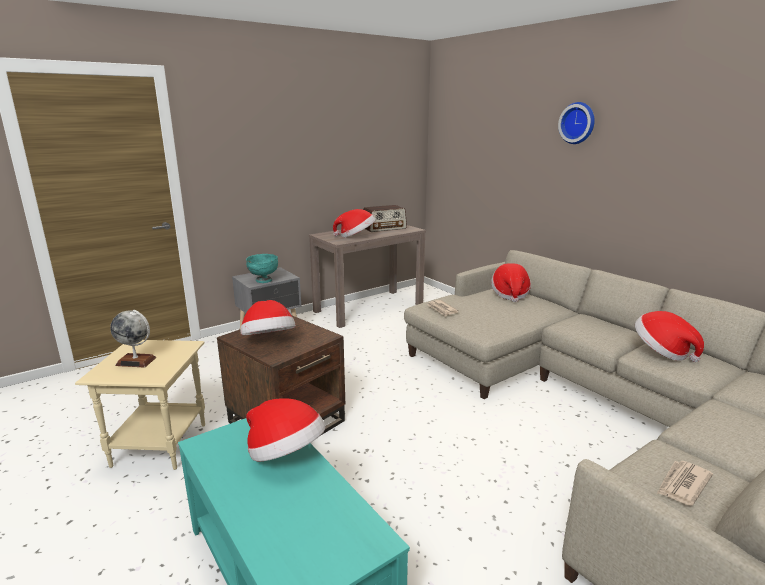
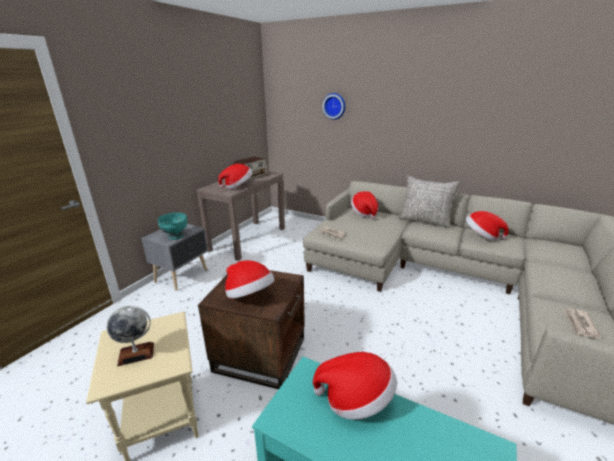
camera: 25 degrees left, 5 degrees up
(578, 123) = (394, 88): wall clock -> wall clock (334, 106)
(592, 318) = (424, 221): none -> grey pillow

